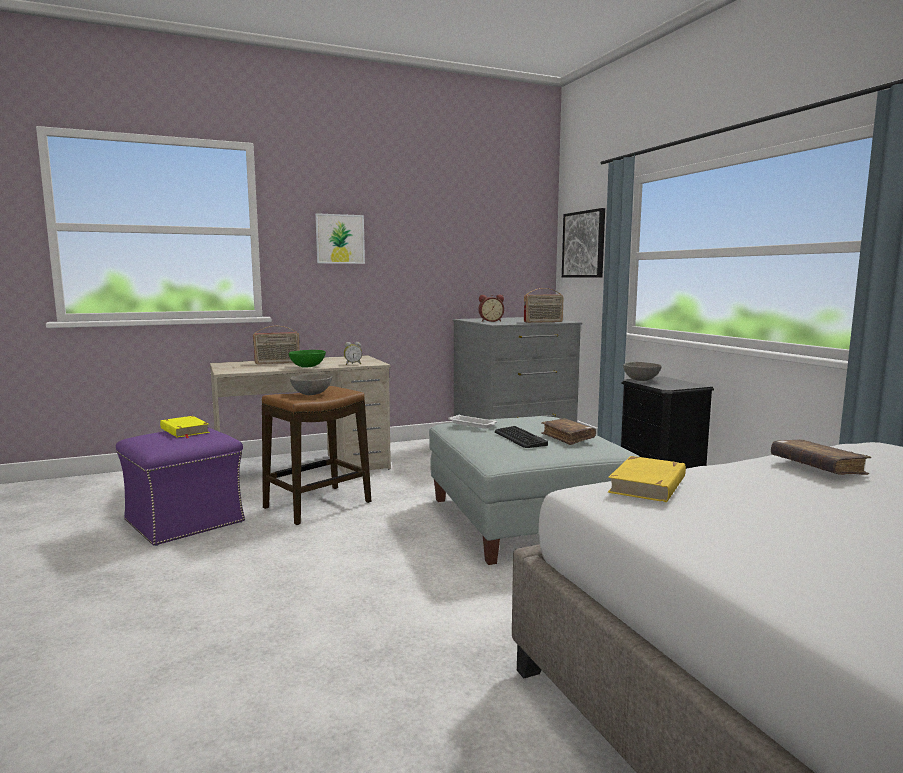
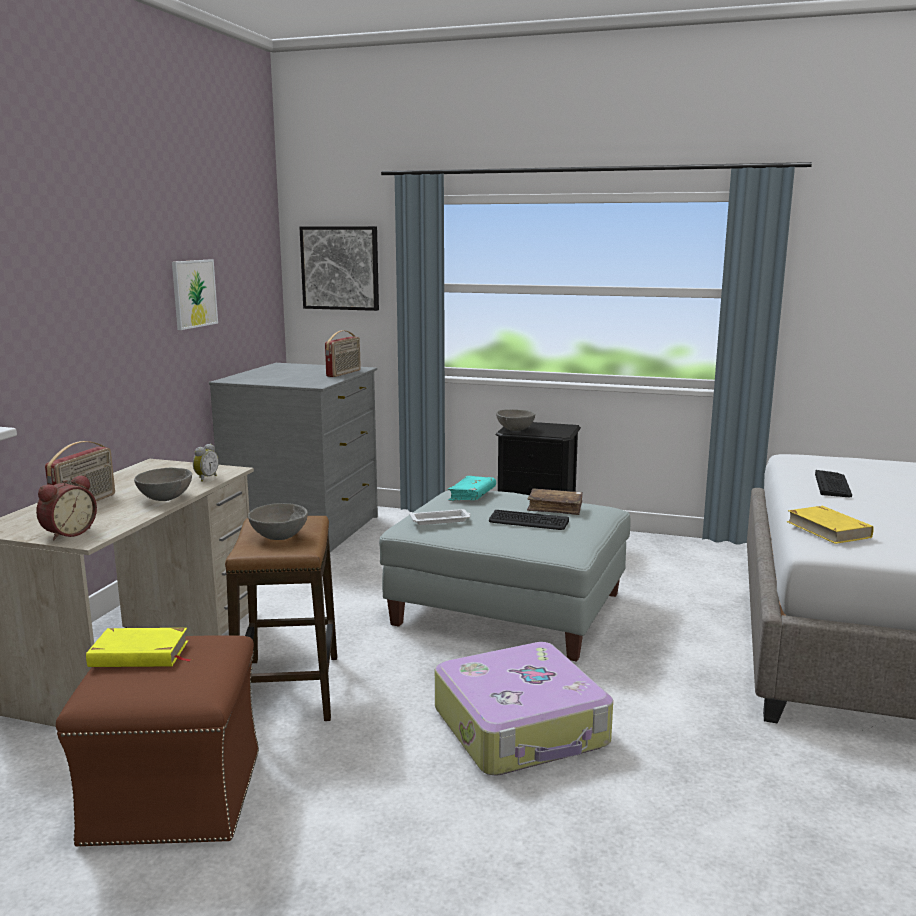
camera: 50 degrees left, 5 degrees up
(186, 521) = (175, 795): purple ottoman -> brown ottoman
(308, 366) = (166, 498): green bowl -> grey bowl
(340, 239) = (80, 279): picture -> picture (194, 293)
(362, 577) = (522, 728): none -> suitcase
(490, 321) = (283, 380): alarm clock -> alarm clock (68, 533)
(538, 419) = (472, 495): none -> turquoise book
(817, 467) = (833, 485): brown book -> keyboard

